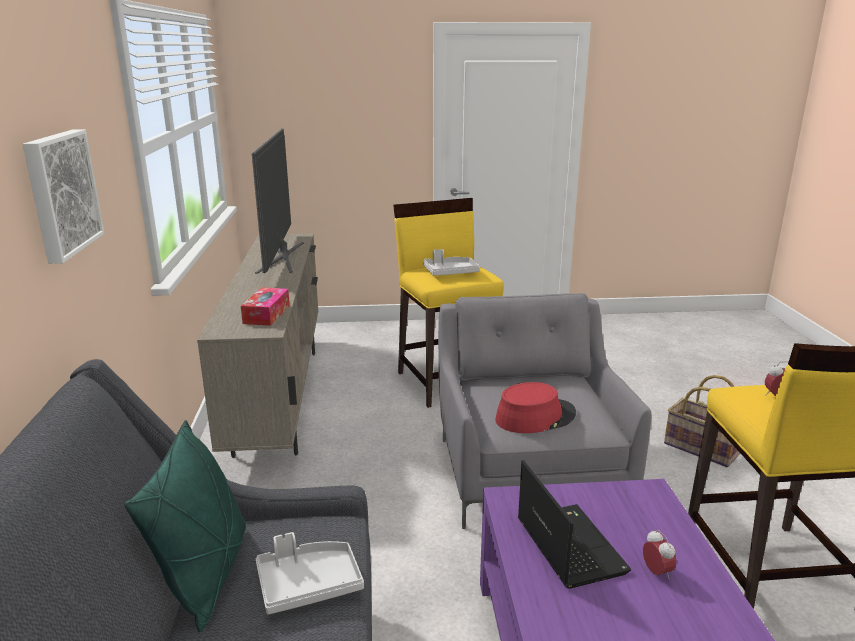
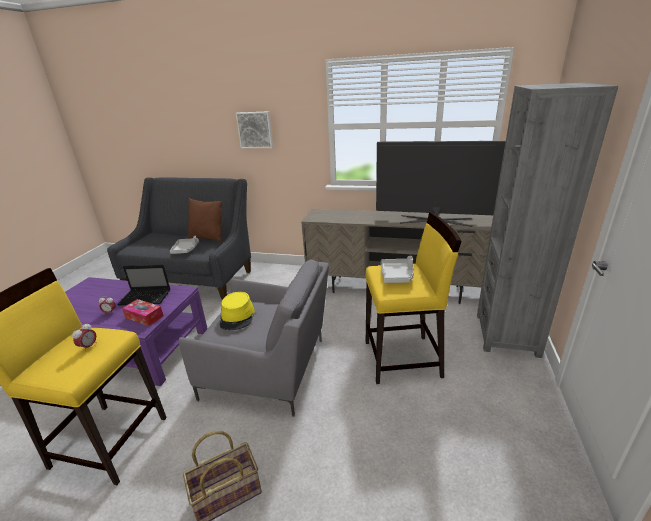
camera: 110 degrees right, 5 degrees up
(206, 575) = (207, 238): green pillow -> brown pillow
(266, 314) = (331, 218): tissue box -> tissue box (144, 317)
(373, 333) = (507, 335): none -> grey bookcase
(535, 417) = (237, 316): red hat -> yellow hat

